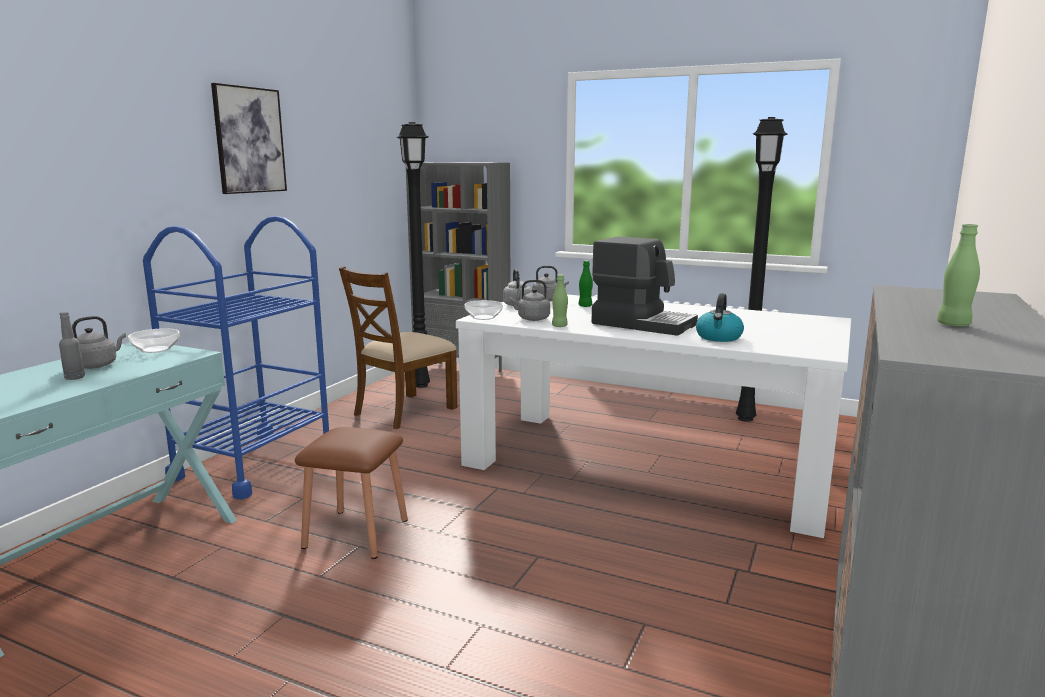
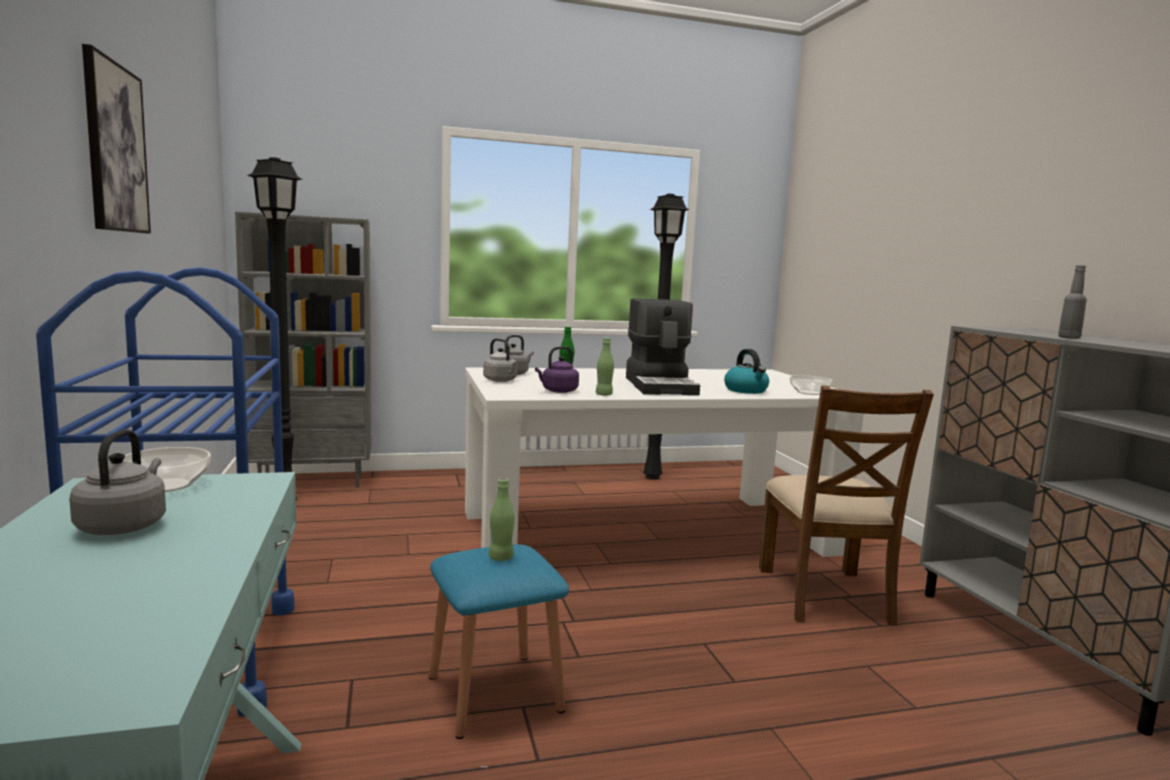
camera: 40 degrees left, 5 degrees down
(75, 377) = (145, 551): grey bottle -> grey bottle (1069, 338)
(356, 533) = (494, 693): brown stool -> blue stool
(404, 411) = (312, 539): brown chair -> brown chair (825, 595)
(484, 317) = (507, 394): bowl -> bowl (809, 392)
(531, 319) = (558, 391): grey kettle -> purple kettle
(643, 324) = (661, 386): coffee machine -> coffee machine turned 90 degrees clockwise
(953, 325) = (1123, 342): green bottle -> green bottle (501, 557)

